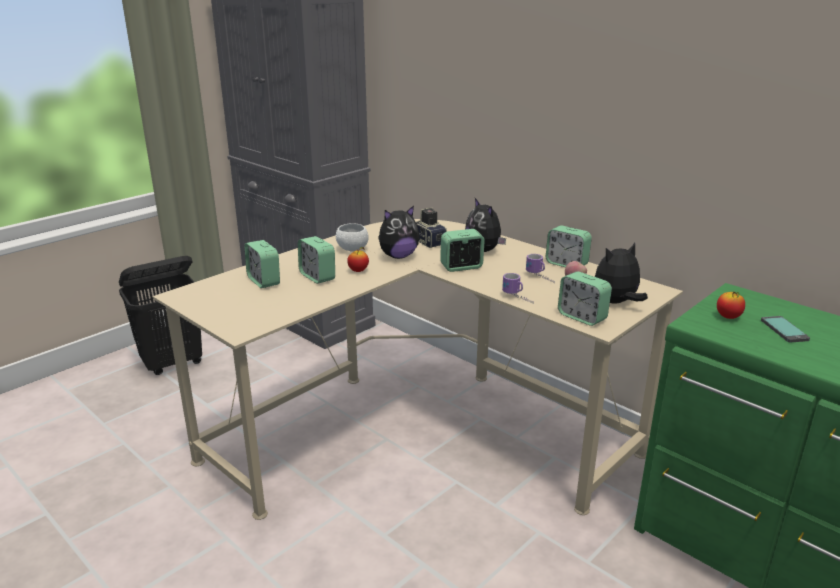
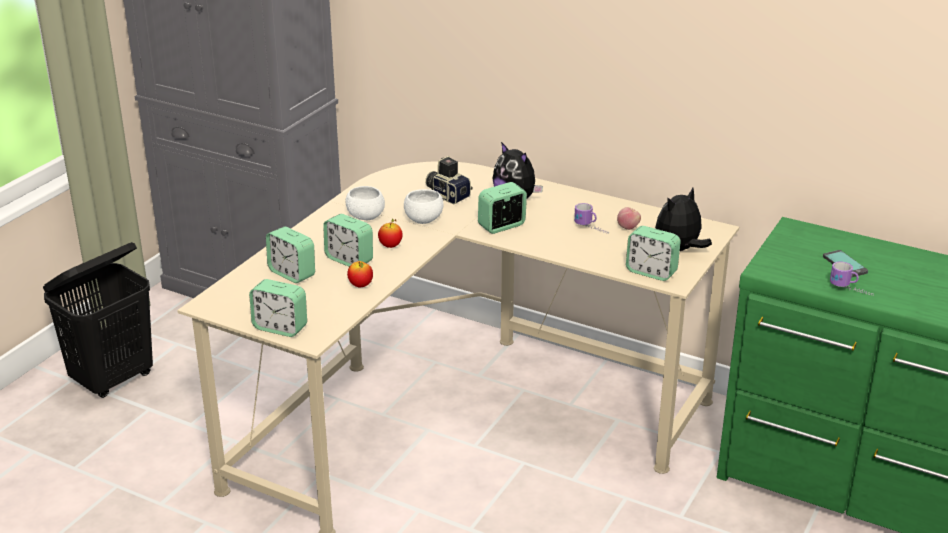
camera: 15 degrees left, 5 degrees up
(398, 256) = (424, 220): plush toy -> white bowl
(518, 298) = (579, 258): mug -> mug (850, 291)
(566, 264) = (612, 207): alarm clock -> alarm clock (280, 327)
(728, 317) = (793, 257): apple -> apple (360, 285)

